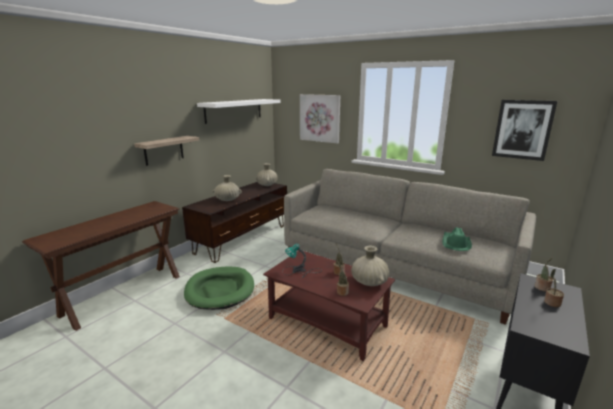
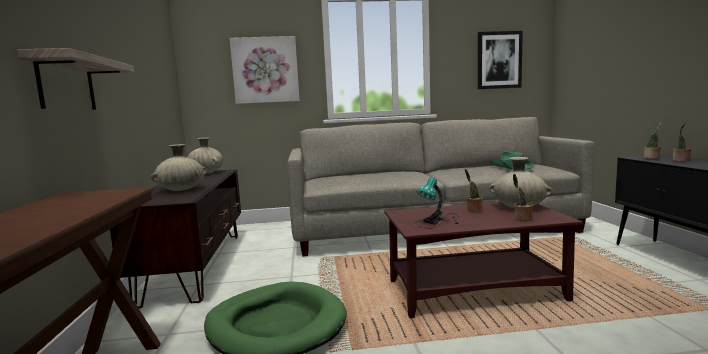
camera: 40 degrees left, 10 degrees down
(234, 110) = (144, 47): white shelf -> none

